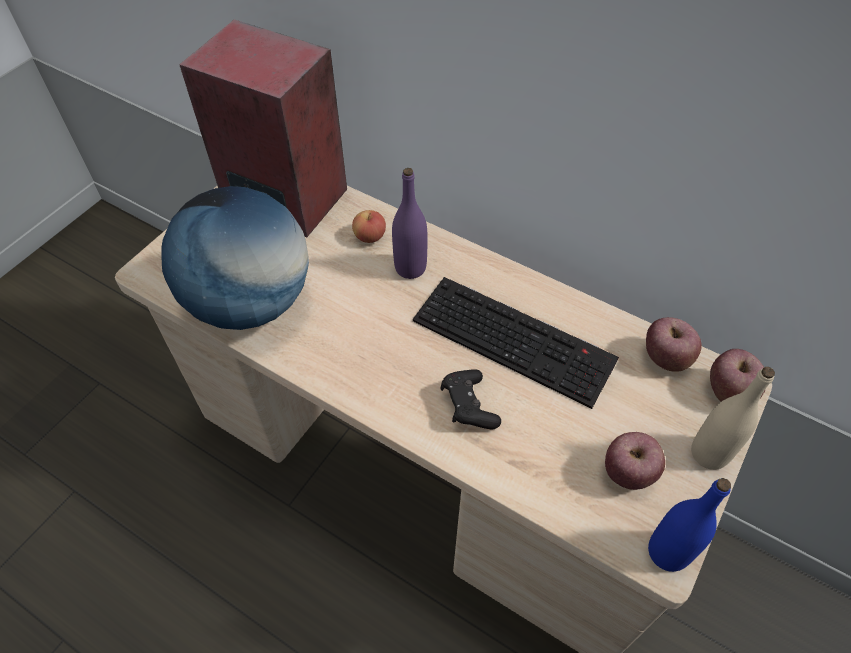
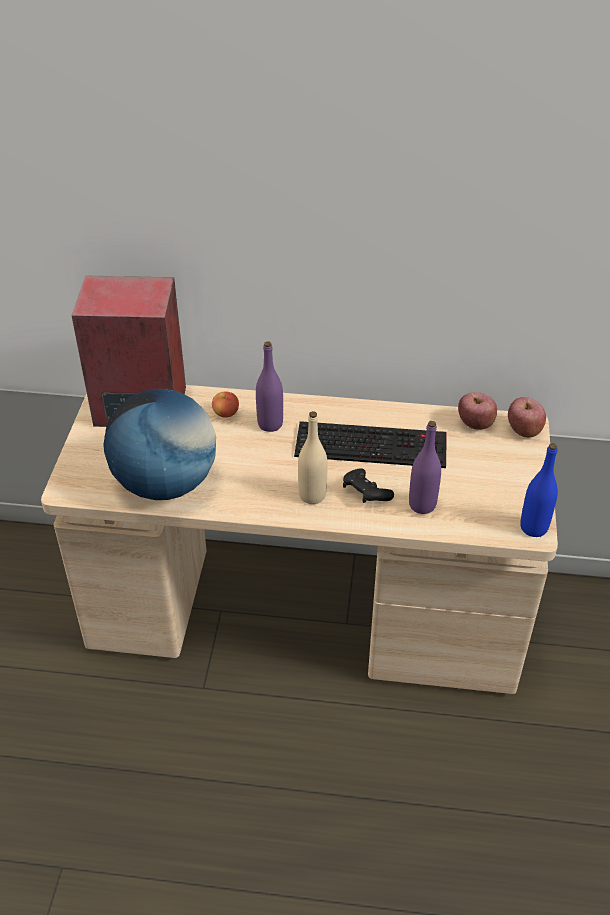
camera: 25 degrees left, 10 degrees down
(531, 452) = (422, 505): none -> purple bottle
(628, 473) = (488, 495): apple -> none
(709, 453) = (530, 468): beige bottle -> beige bottle (312, 495)

